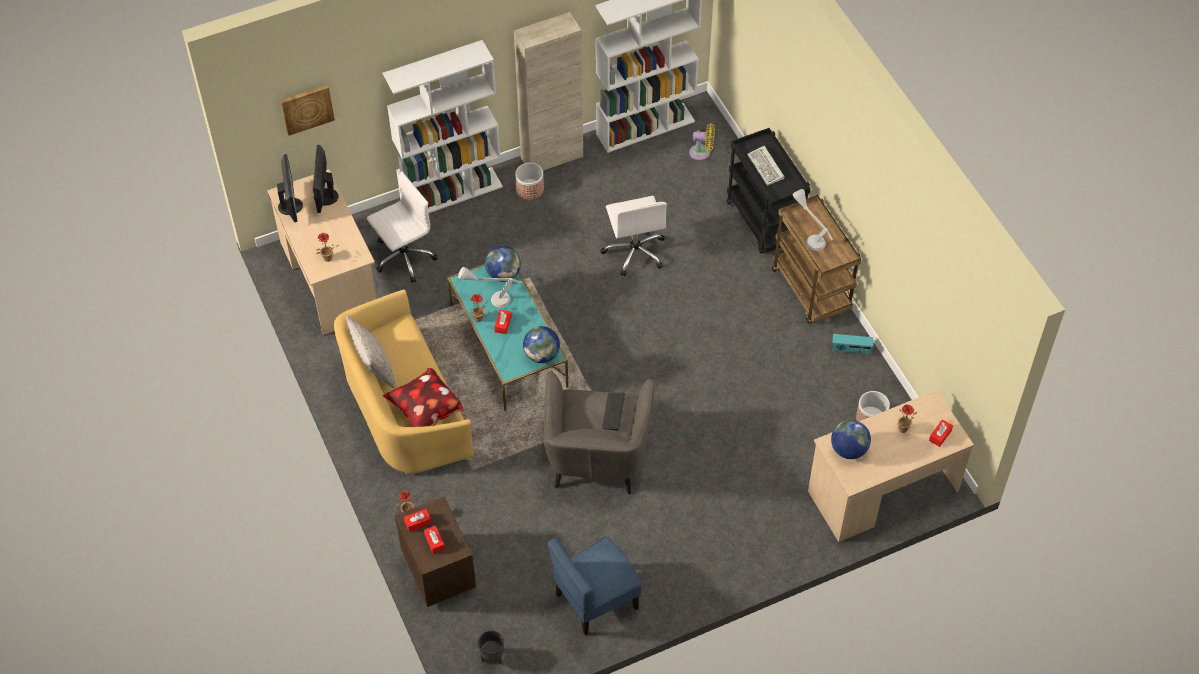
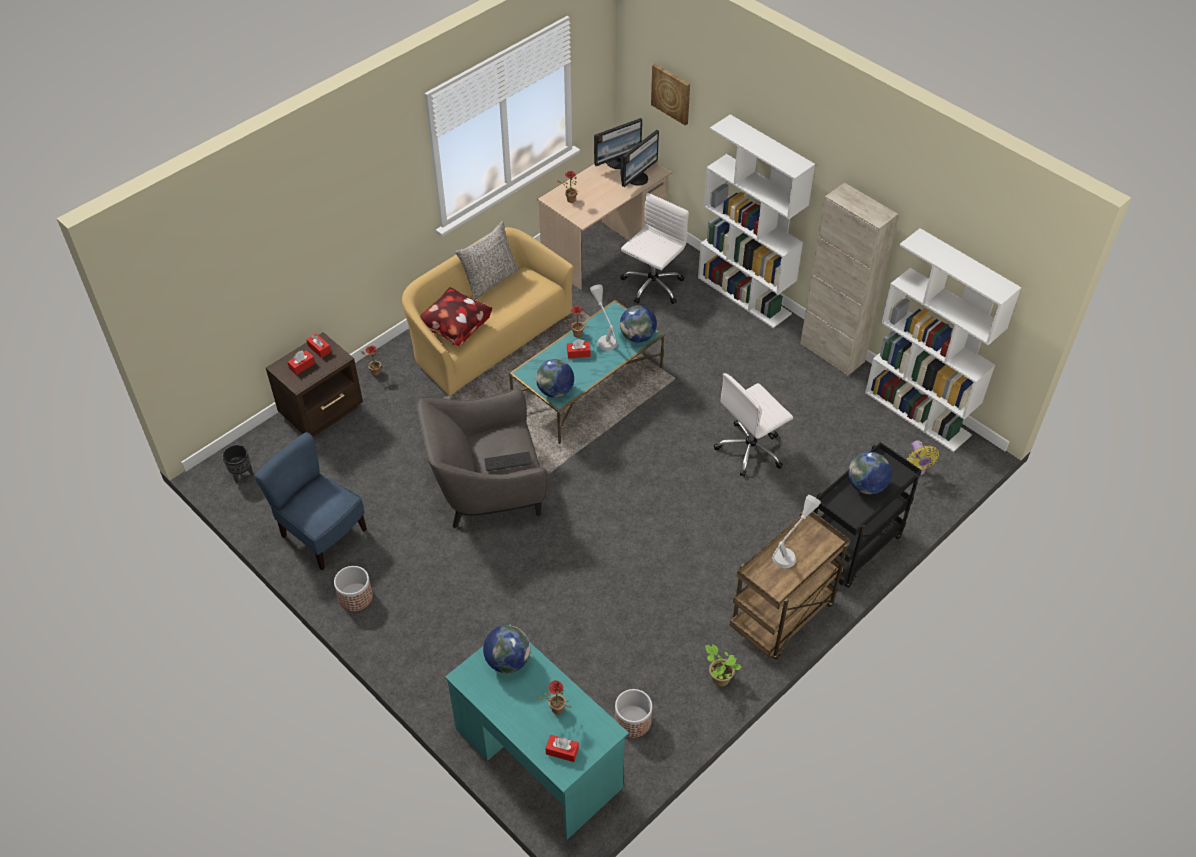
camera: 70 degrees right, 5 degrees down
(325, 197) = (637, 178): monitor -> monitor turned 150 degrees clockwise
(403, 257) = (652, 286): white office chair -> white office chair turned 90 degrees counterclockwise
(530, 189) = (781, 348): planter -> planter (355, 597)
(766, 167) = (866, 486): keyboard -> globe
(851, 350) = (719, 678): radio -> potted plant
(882, 491) = (538, 758): beige desk -> turquoise desk

